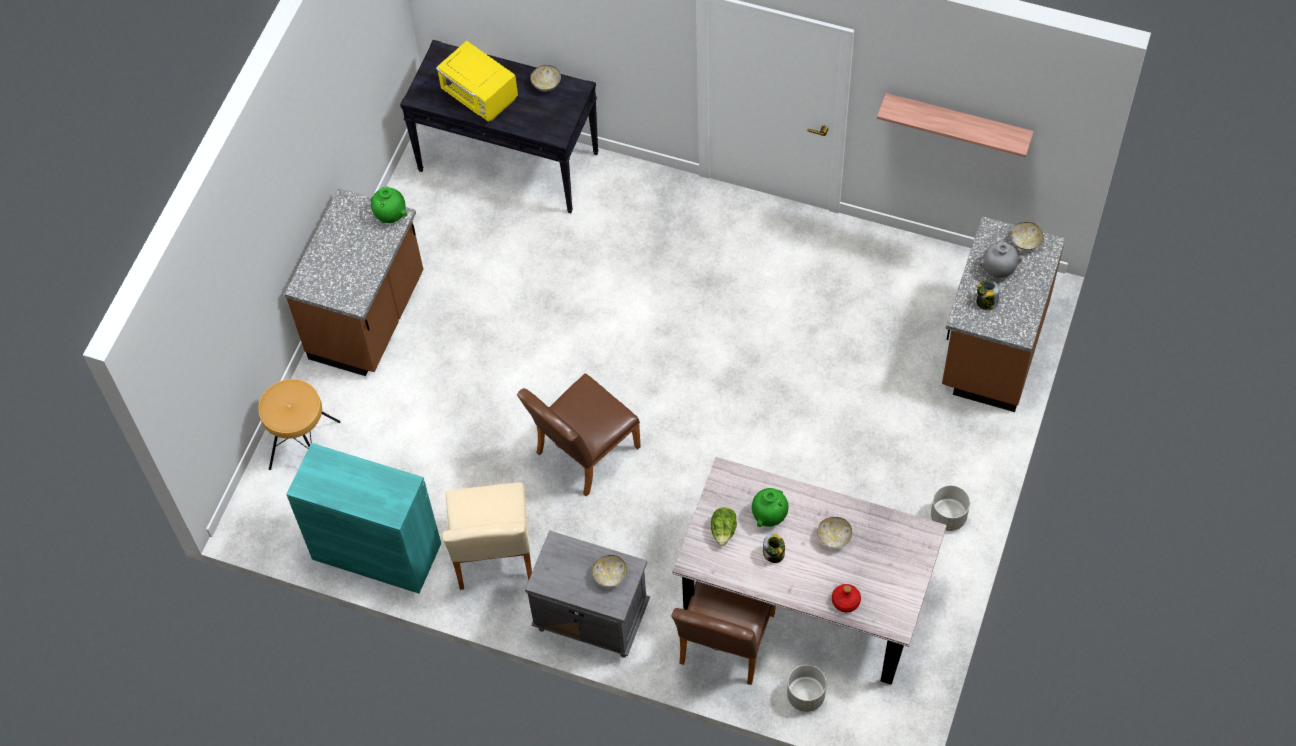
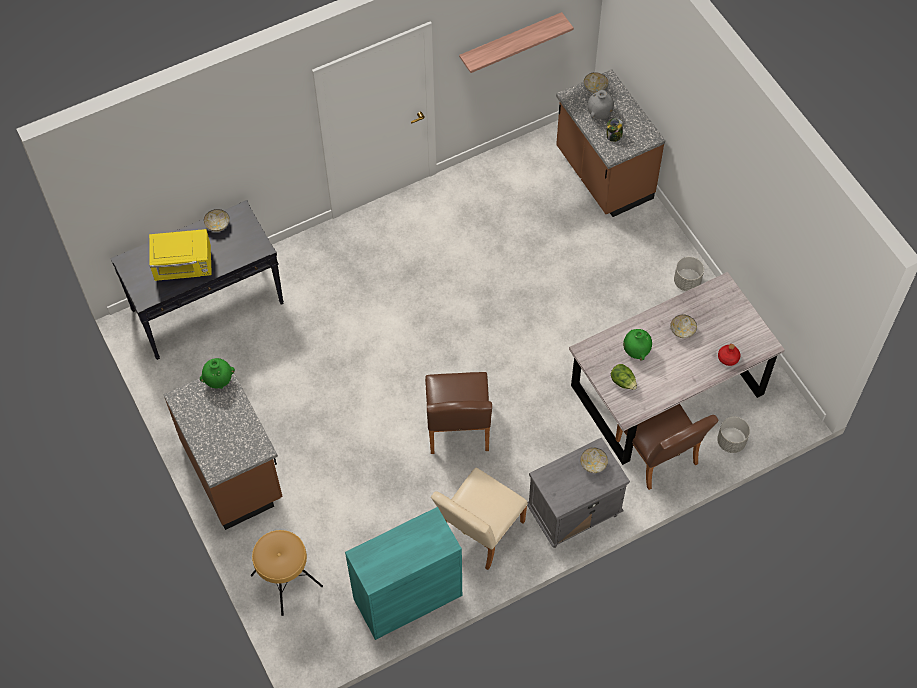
camera: 50 degrees left, 0 degrees up
(493, 556) = (478, 533): beige chair -> beige chair turned 90 degrees clockwise
(774, 553) = (663, 368): jar -> none

